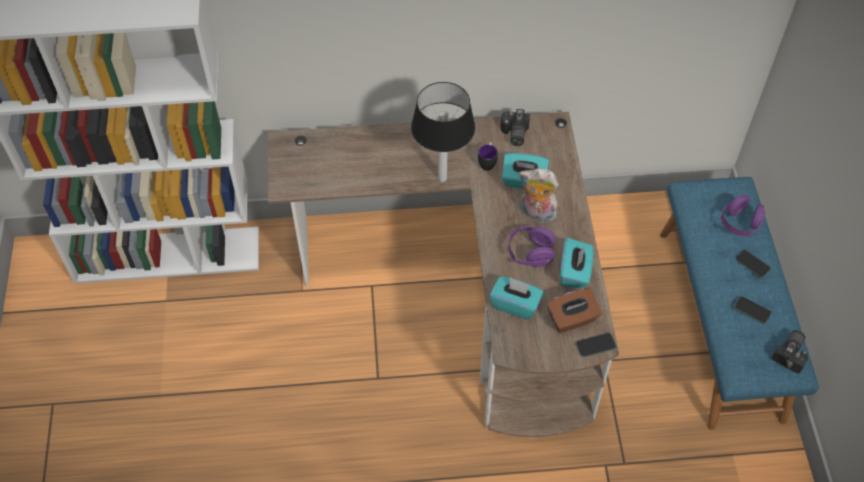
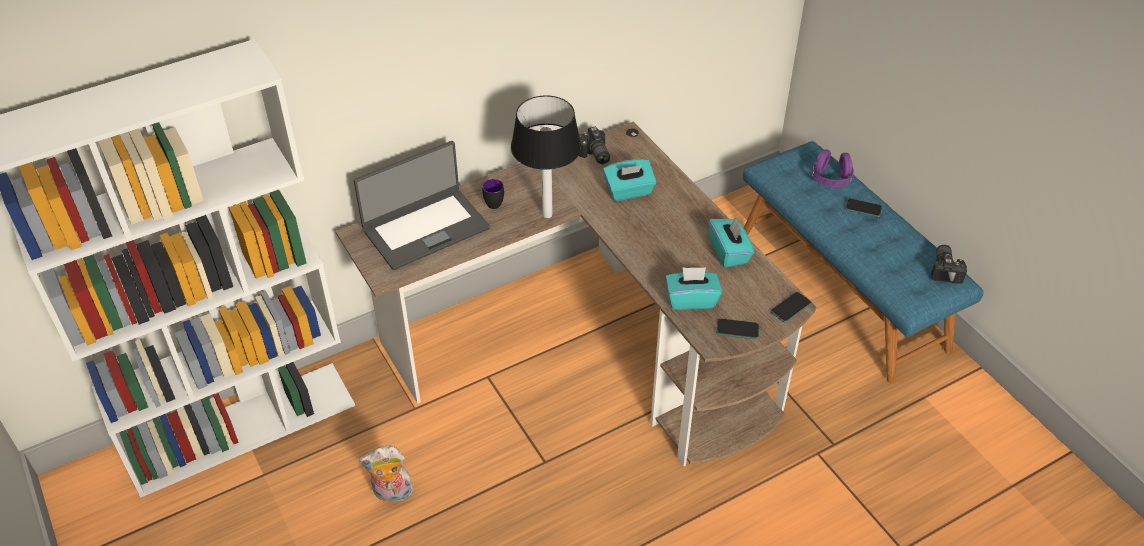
camera: 25 degrees left, 10 degrees down
(337, 155) = (425, 228): none -> laptop
(487, 163) = (584, 187): mug -> mug (493, 202)
(529, 253) = (676, 251): purple headphones -> none
(536, 214) = (659, 215): plush toy -> plush toy (391, 494)
(572, 319) = (753, 293): brown tissue box -> none
(752, 310) = (888, 246): phone -> phone (737, 329)

